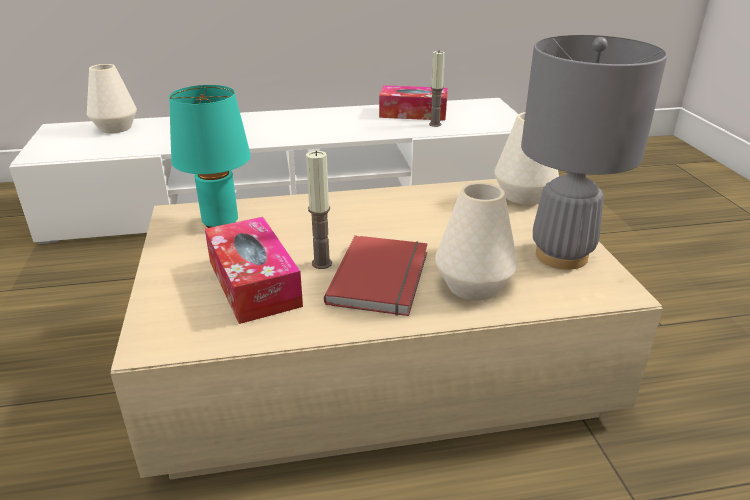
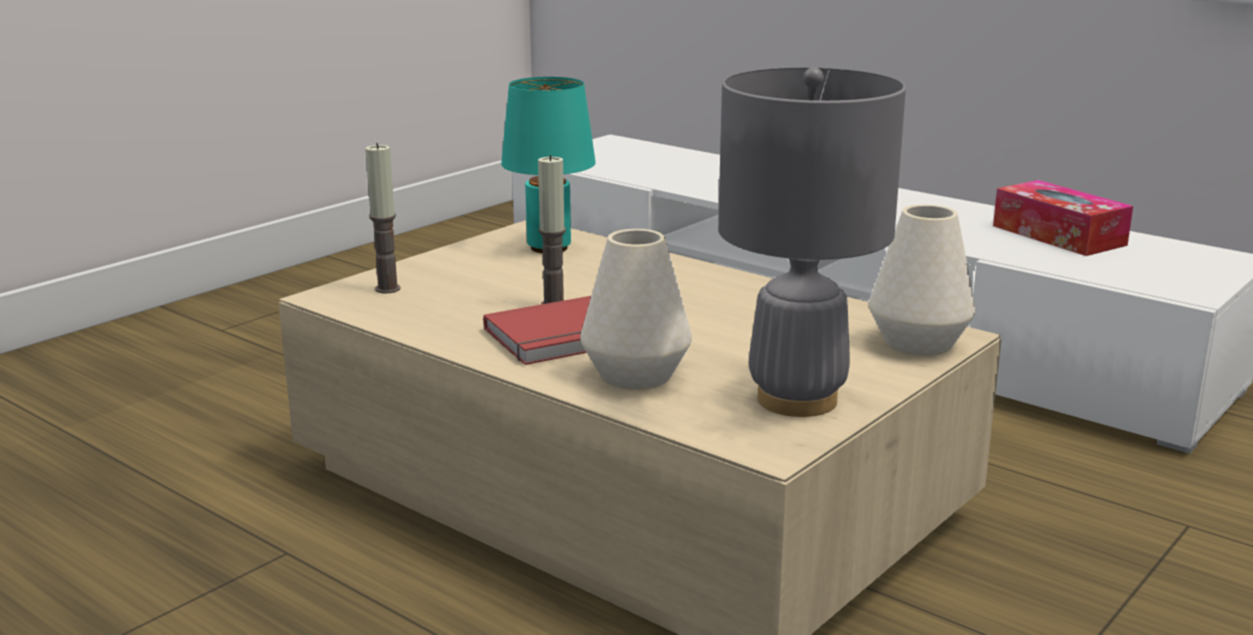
camera: 50 degrees right, 10 degrees down
(116, 128) = (664, 155): white vase -> none
(253, 283) = (471, 294): tissue box -> none
(435, 124) = (1055, 255): candle -> candle (387, 289)

